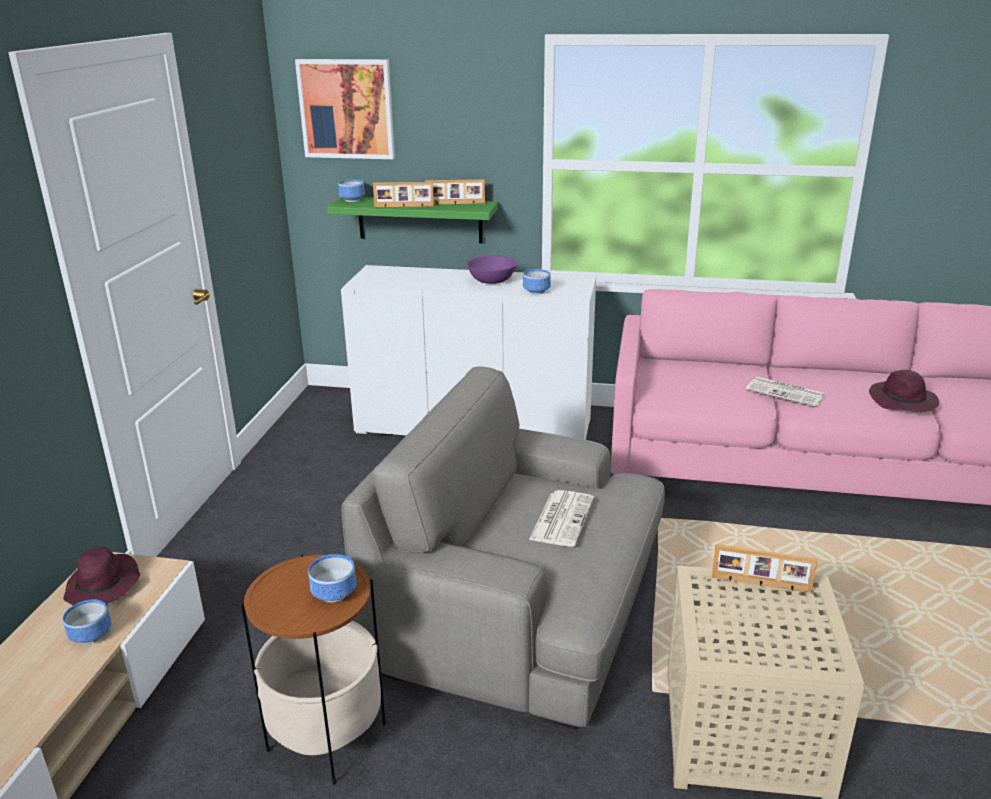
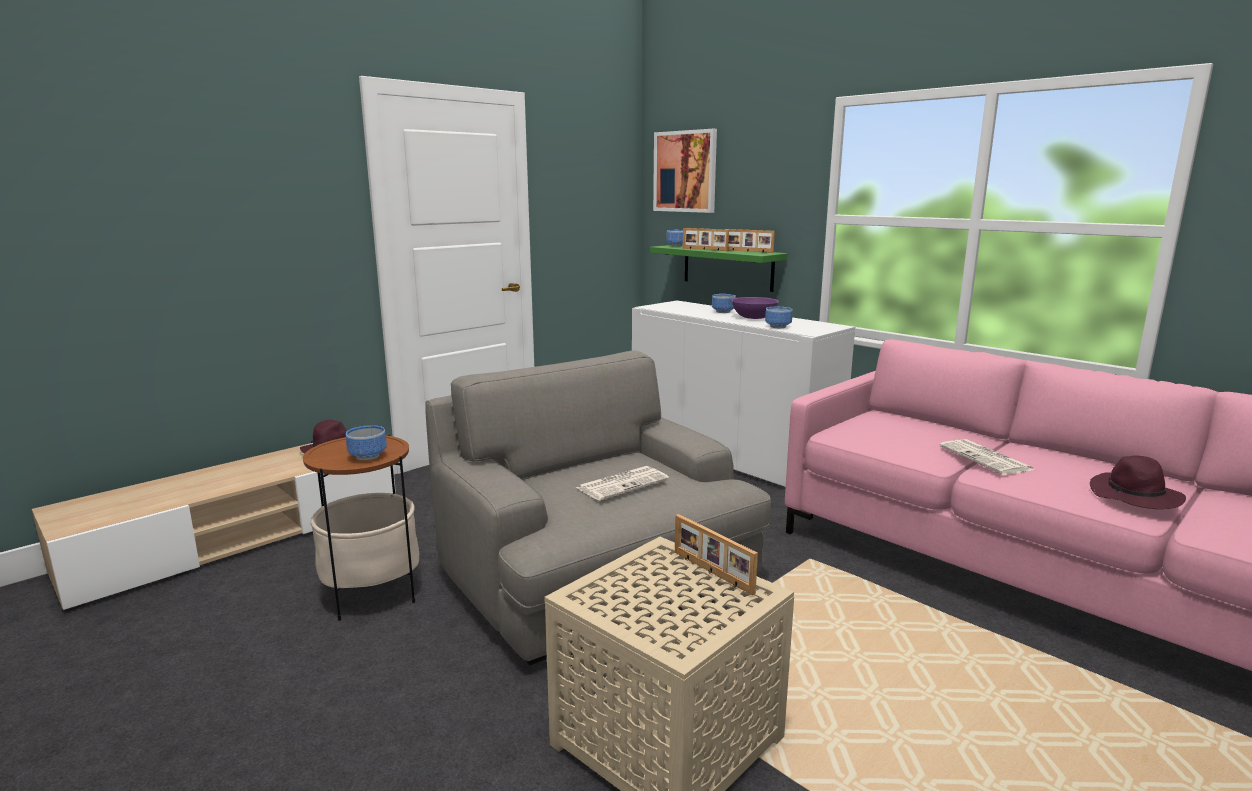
camera: 35 degrees right, 10 degrees down
(90, 634) = (289, 467): bowl -> bowl (723, 311)

